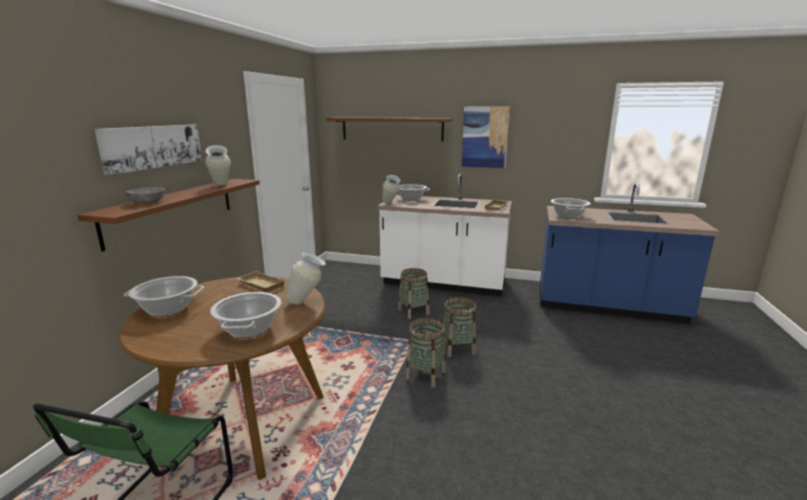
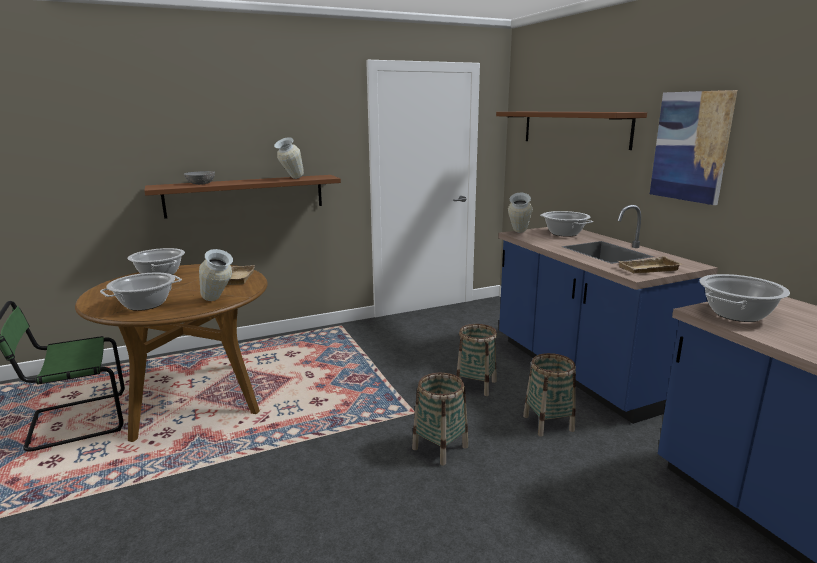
camera: 50 degrees right, 0 degrees up
(153, 146) = (228, 135): picture -> none
(425, 375) = (357, 450): basket -> basket (548, 423)
(443, 283) = (581, 371): white counter -> blue counter

